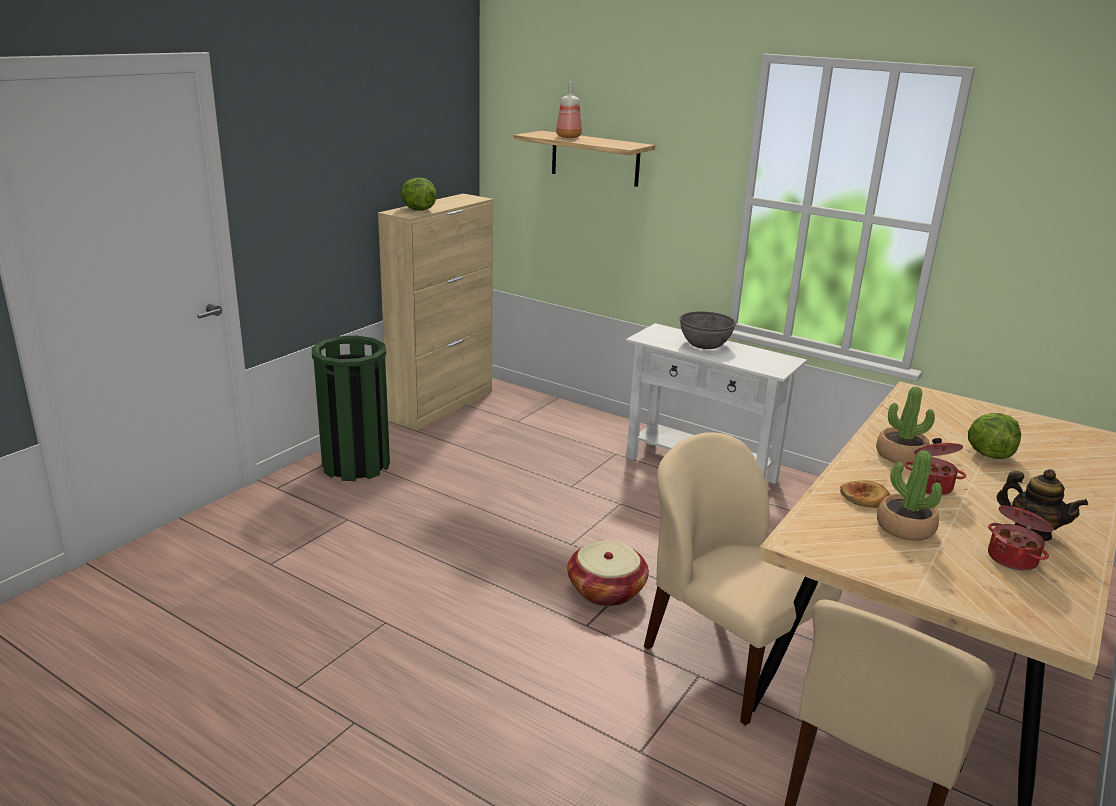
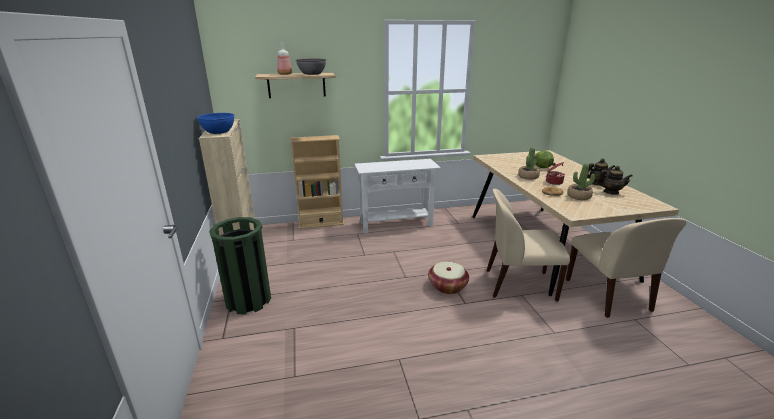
camera: 45 degrees left, 0 degrees up
(417, 210) = (218, 131): lettuce -> blue bowl
(590, 416) = (321, 223): none -> beige bookcase
(705, 344) = (390, 164): grey bowl -> grey bowl (312, 73)
(1013, 558) = (611, 192): cooking pot -> teapot

